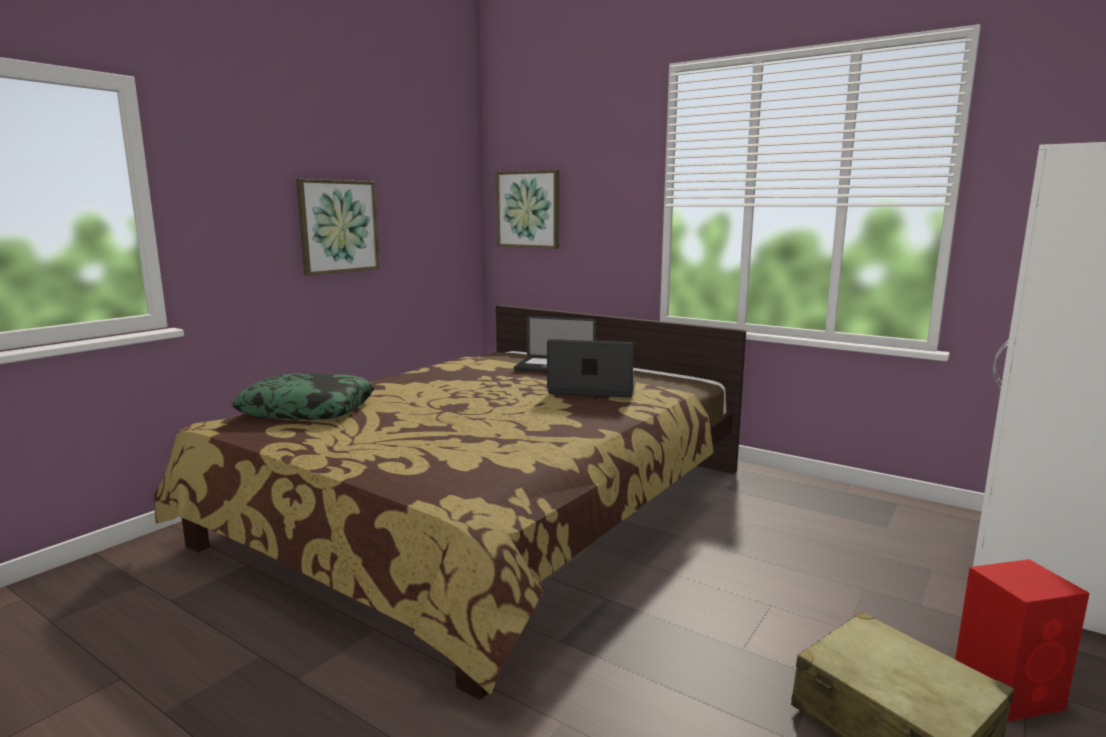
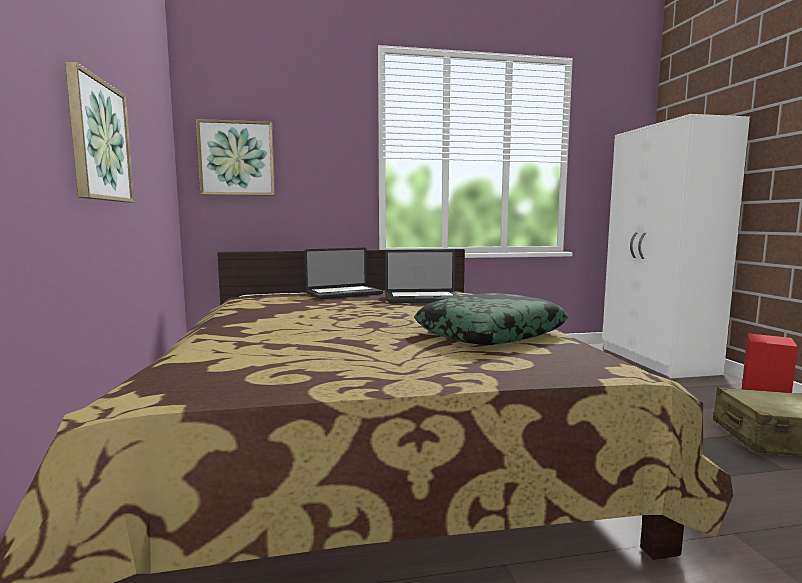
camera: 45 degrees left, 5 degrees down
(308, 409) = (230, 356): pillow -> pillow (490, 333)
(592, 389) = (422, 299): laptop -> laptop turned 150 degrees counterclockwise

